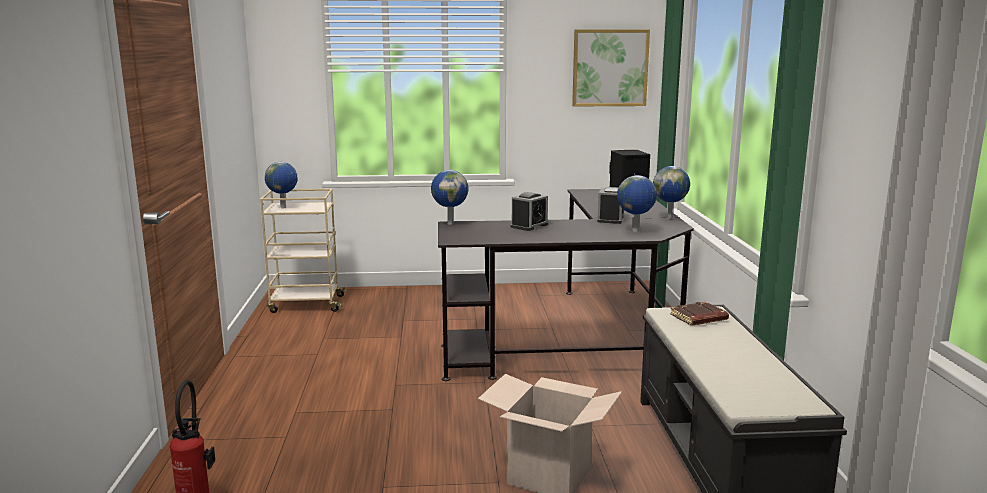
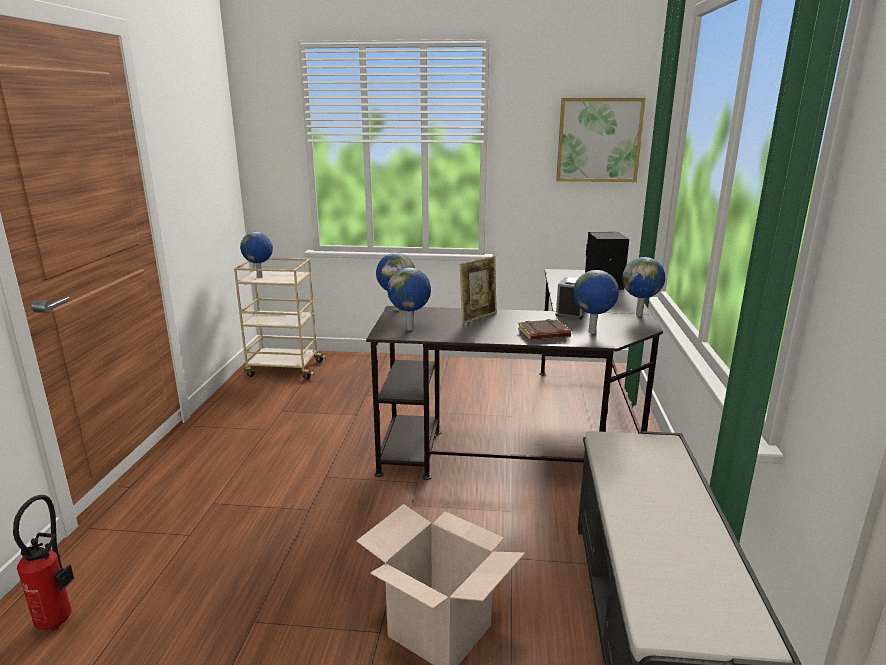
camera: 10 degrees right, 5 degrees up
(473, 236) = (410, 329): none -> globe
(529, 226) = (478, 317): alarm clock -> picture frame
(698, 318) = (644, 454): brown book -> brown book (543, 334)

